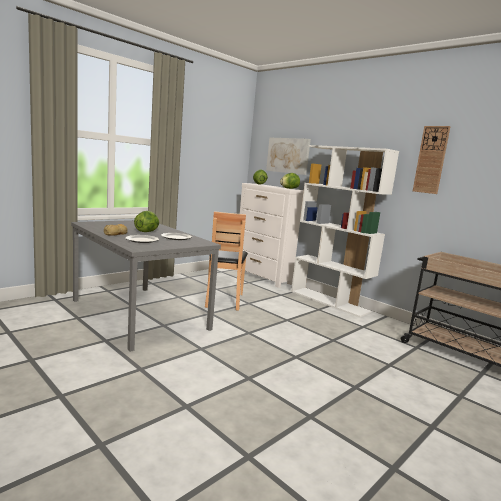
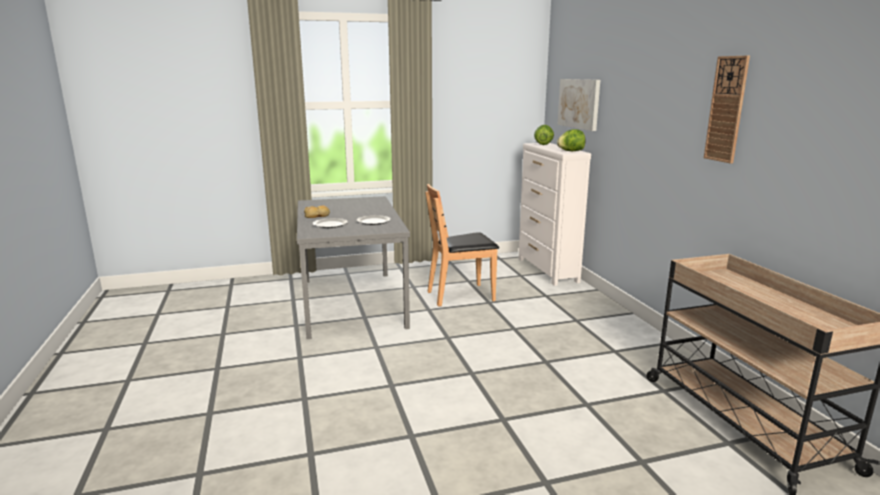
camera: 30 degrees right, 5 degrees up
(147, 231) = (354, 213): lettuce -> none
(223, 300) = (461, 295): brown chair -> brown chair turned 45 degrees clockwise
(330, 301) = (608, 311): white bookcase -> none

